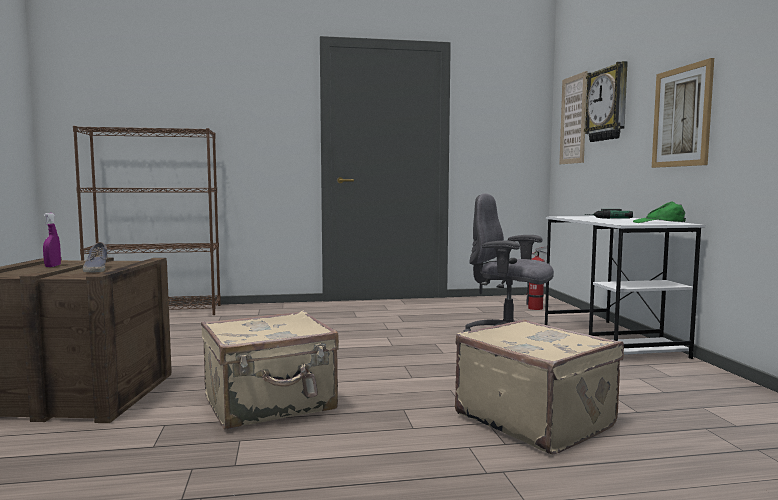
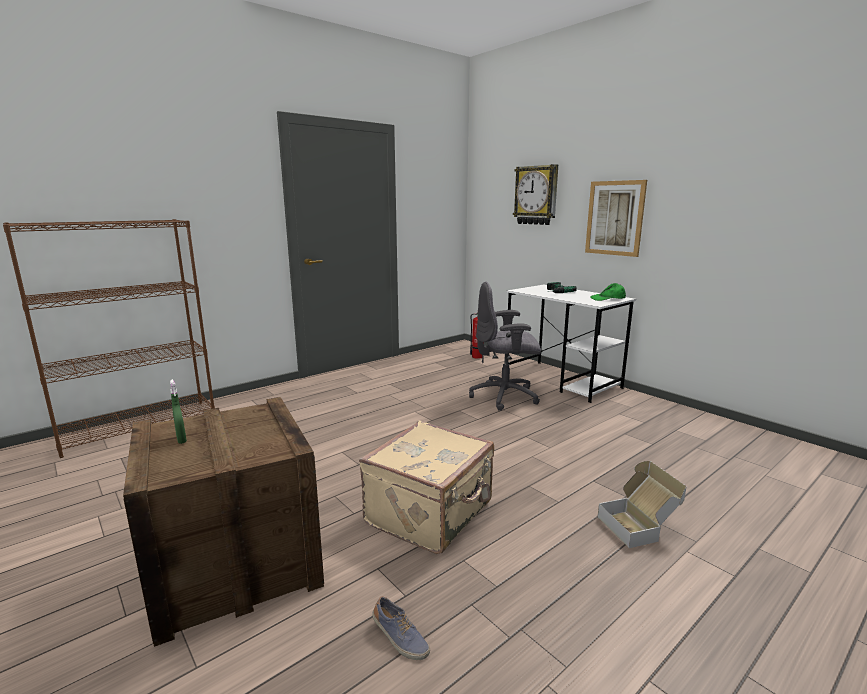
camera: 30 degrees left, 10 degrees up
(52, 266) = (181, 439): purple spray bottle -> green spray bottle
(96, 269) = (250, 434): shoe -> shoe (399, 638)
(471, 470) = (638, 526): none -> cardboard box
(535, 420) = (614, 469): beige suitcase -> none
(573, 120) = (495, 201): picture -> none

